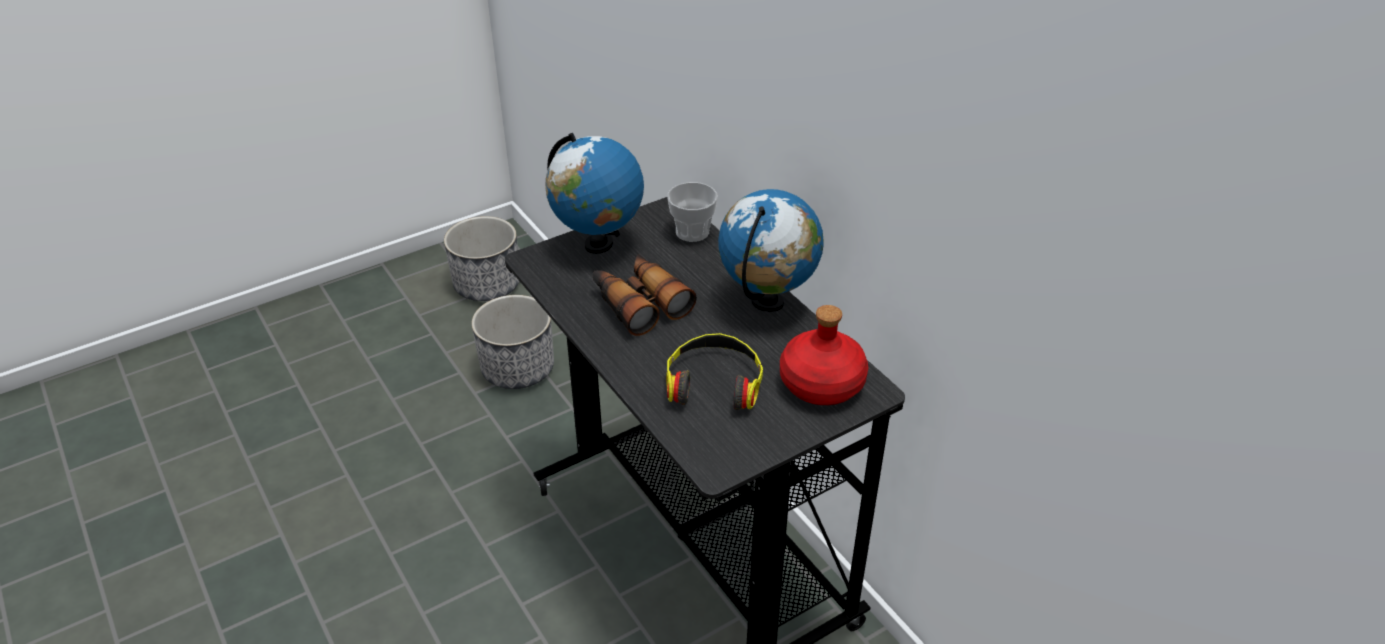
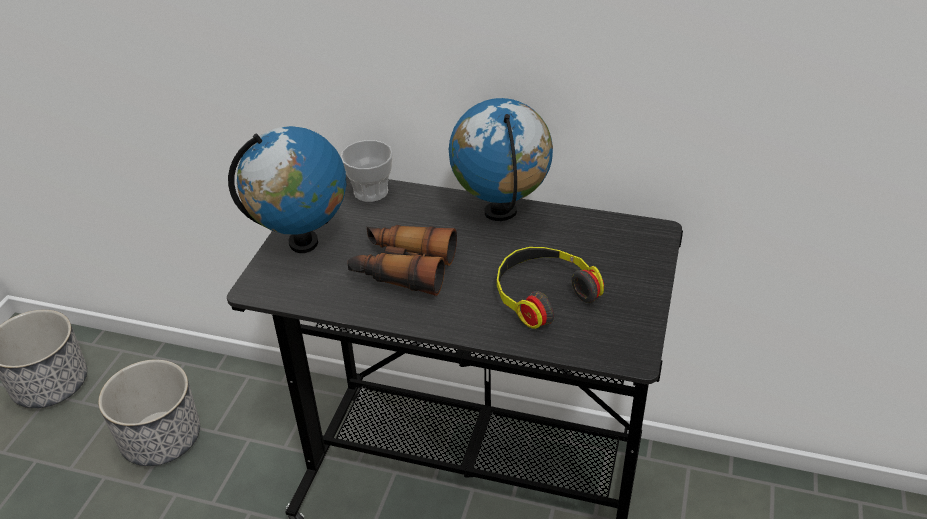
camera: 40 degrees left, 0 degrees up
(820, 384) = (617, 248): red bottle -> none

